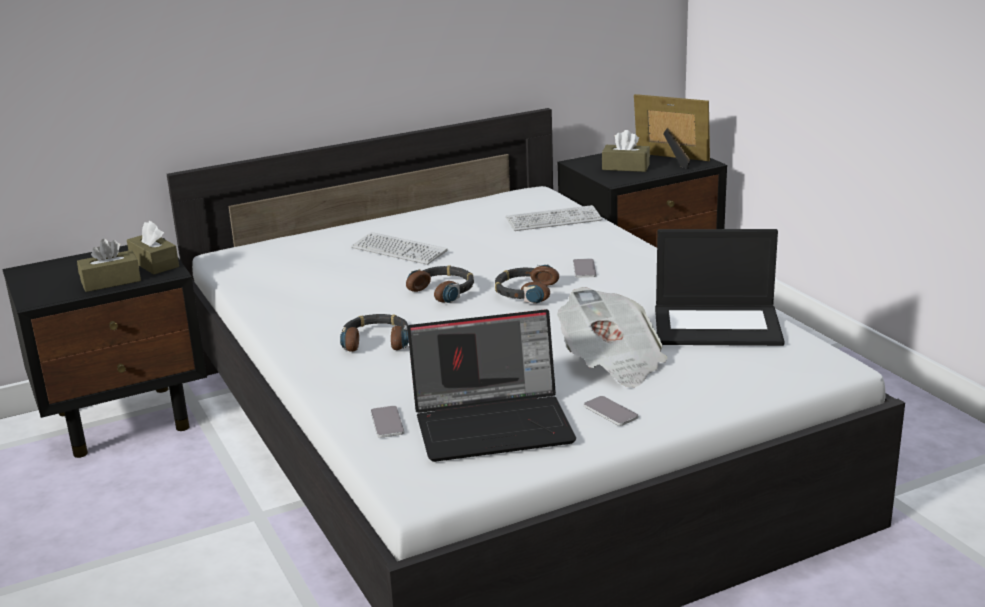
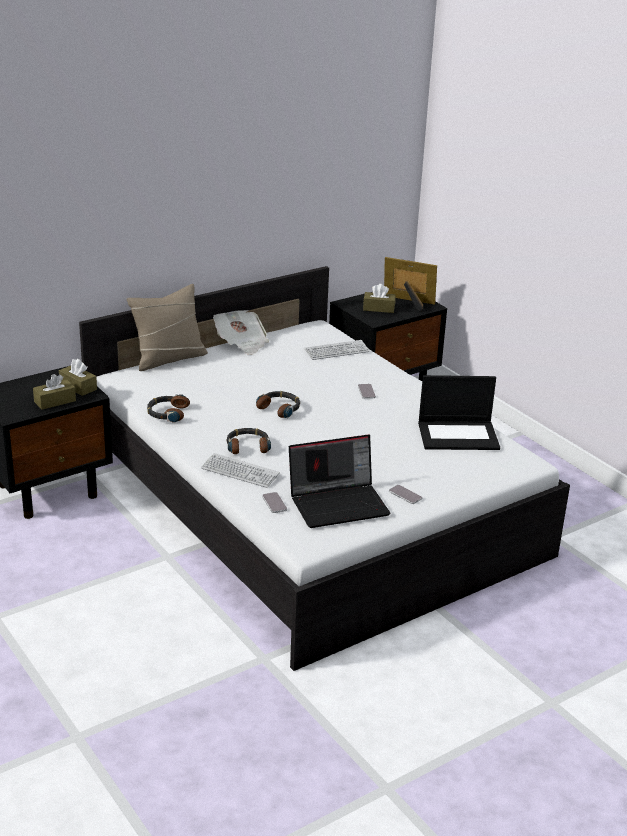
camera: 10 degrees left, 5 degrees up
(307, 232) = (169, 358): none -> beige pillow
(399, 250) = (238, 375): keyboard -> keyboard (240, 472)
(525, 292) = (333, 409): headphones -> headphones (167, 413)
(612, 363) = (399, 462): newspaper -> newspaper (241, 343)

